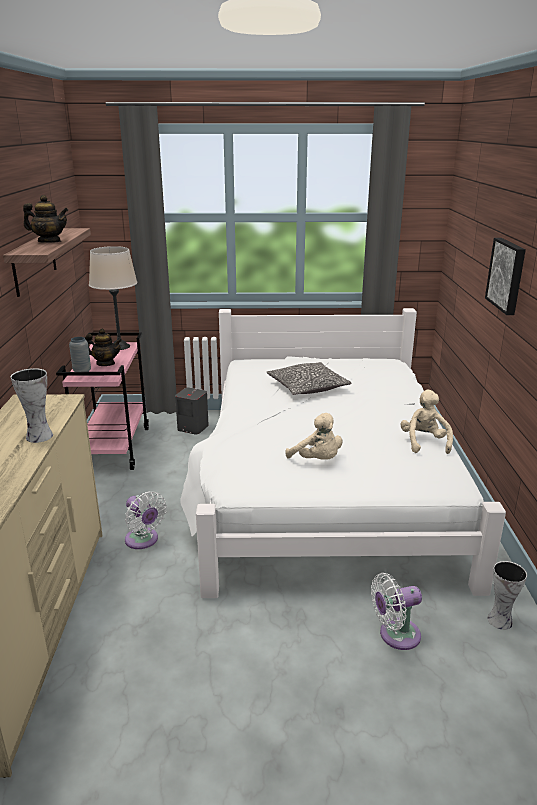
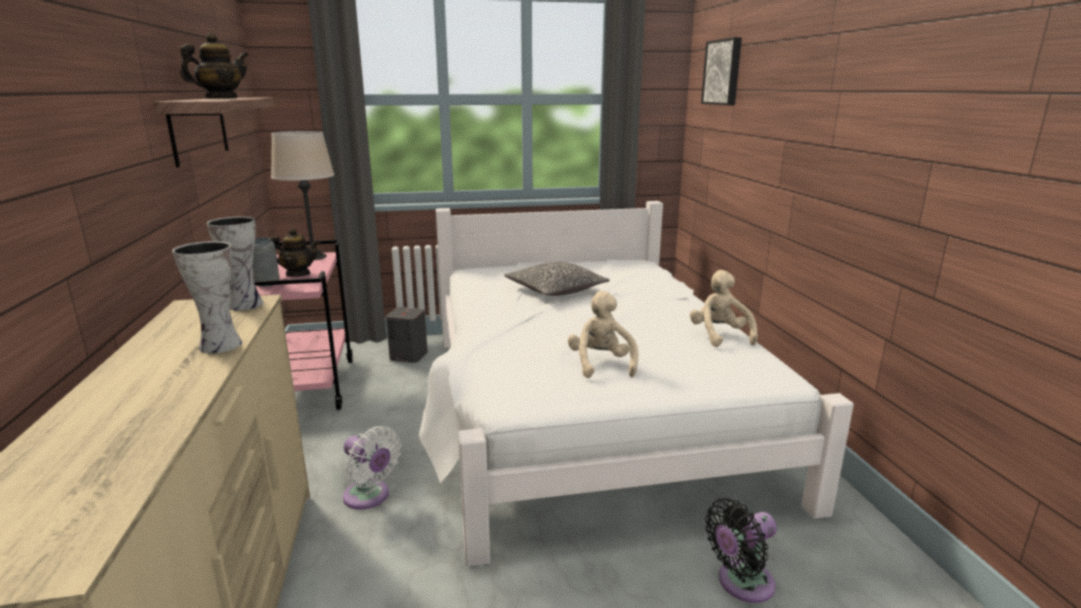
camera: 10 degrees left, 5 degrees down
(49, 241) = (221, 99): teapot -> teapot turned 45 degrees counterclockwise
(317, 460) = (601, 364): beige plush toy -> beige plush toy turned 135 degrees counterclockwise
(395, 635) = (741, 583): white fan -> black fan
(499, 619) = (857, 545): vase -> vase (246, 304)
(507, 275) = (794, 133): picture -> picture (723, 72)

